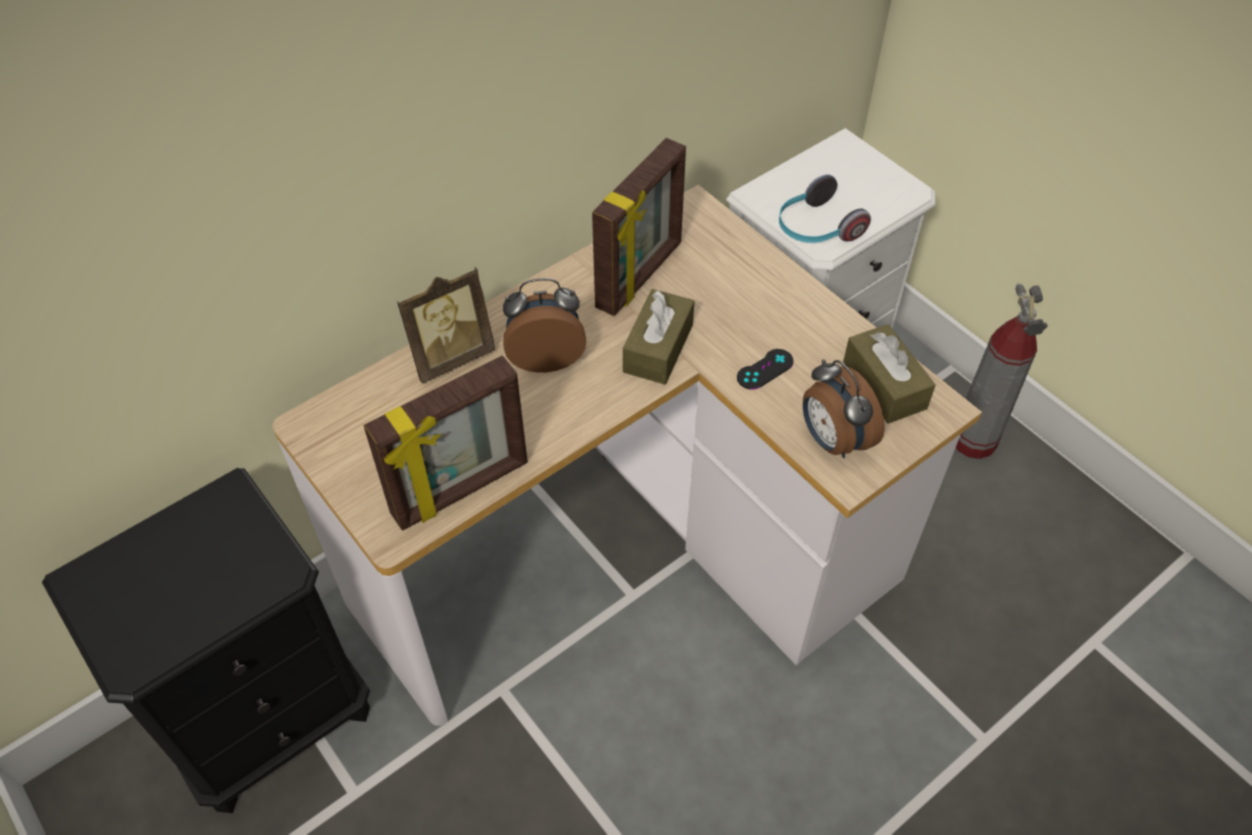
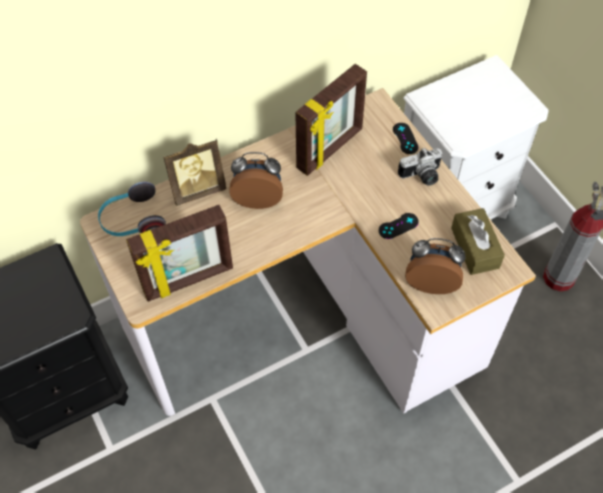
camera: 10 degrees right, 5 degrees up
(658, 348) = (331, 202): brown tissue box -> none
(746, 248) = (405, 138): none -> black game controller
(783, 297) = (422, 177): none -> camera
(816, 228) = (459, 127): headphones -> headphones (132, 221)
(832, 440) = (431, 281): alarm clock -> alarm clock turned 120 degrees clockwise

